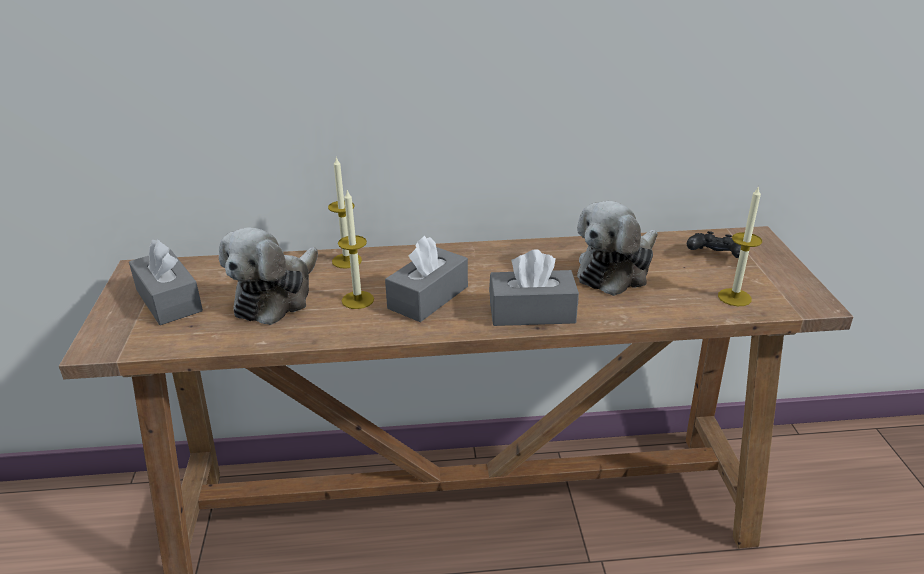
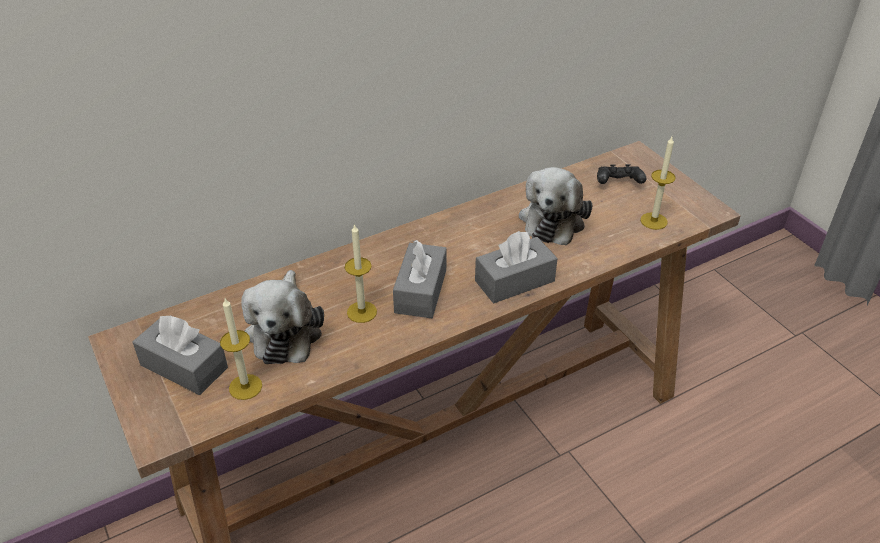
camera: 25 degrees left, 10 degrees up
(346, 261) = (319, 272): candle -> candle (245, 387)

